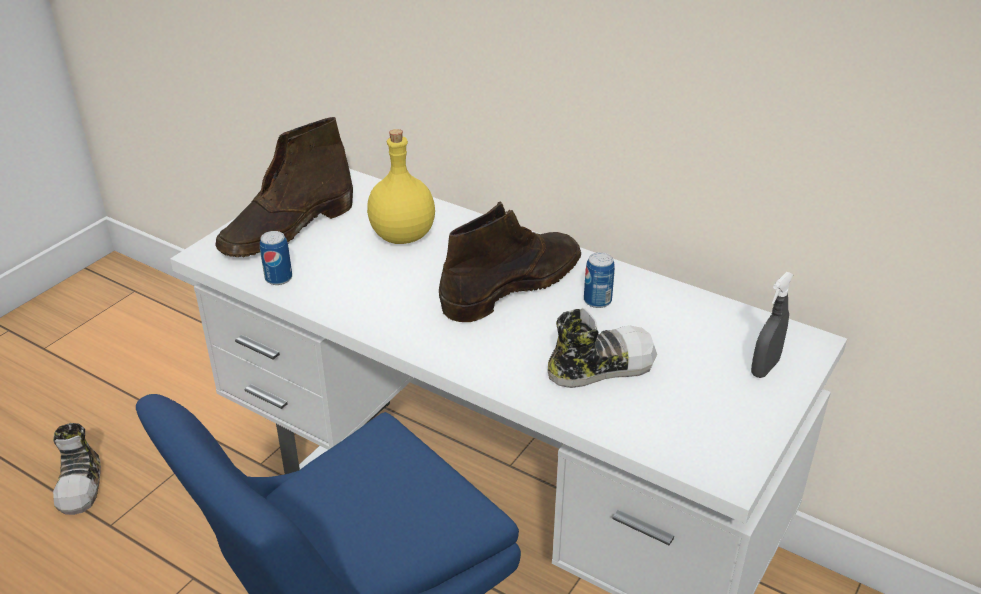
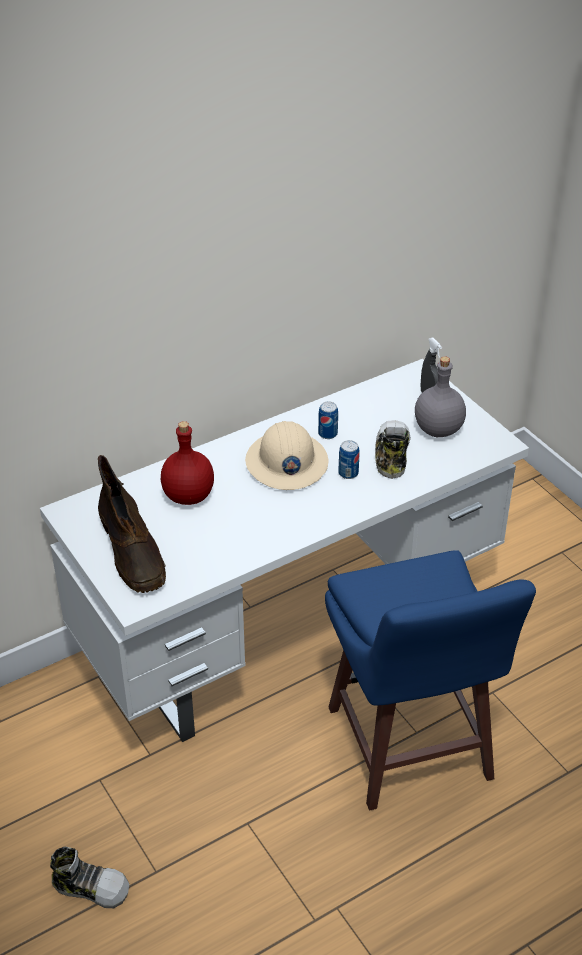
camera: 65 degrees left, 5 degrees up
(278, 278) = (198, 571): can -> can (348, 473)
(401, 236) = (188, 496): yellow bottle -> red bottle
(513, 285) = (286, 463): brown boot -> beige hard hat
(697, 395) = (437, 429): none -> grey bottle

